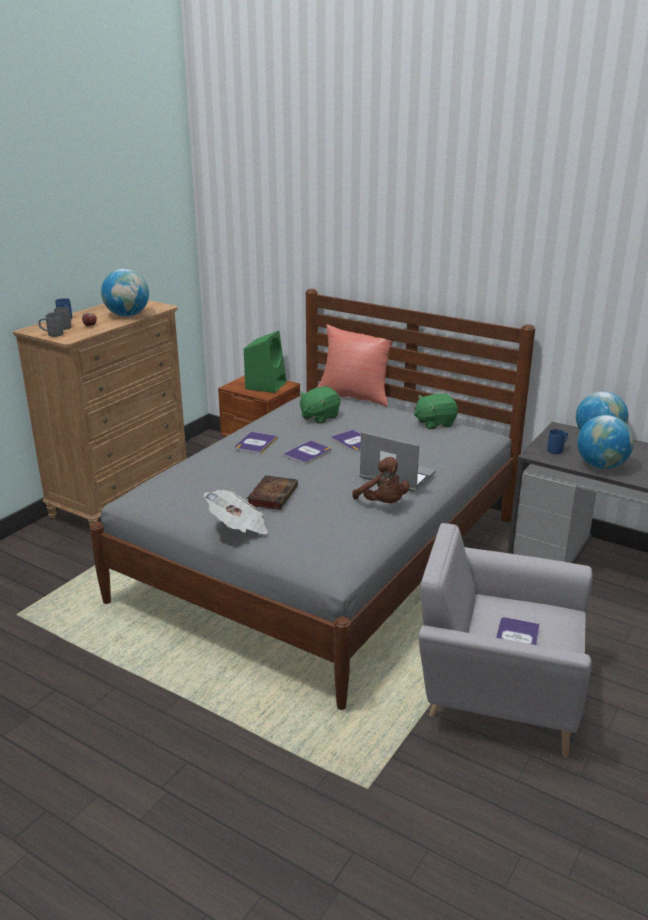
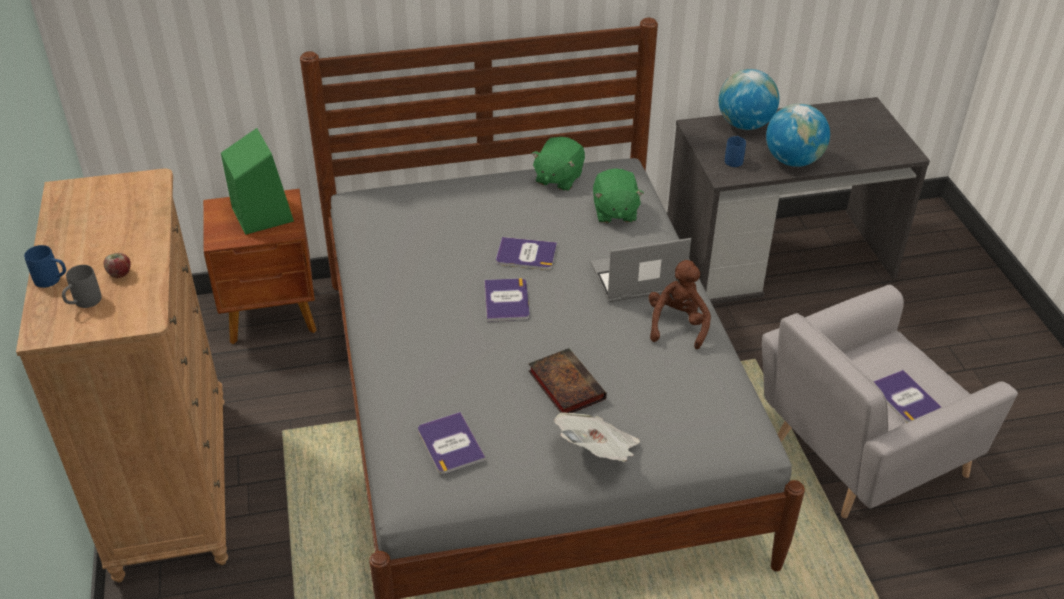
camera: 45 degrees left, 15 degrees up
(52, 334) = (100, 324): grey mug -> none
(127, 315) = (135, 224): globe -> none
(255, 443) = (428, 321): book -> book (450, 444)
(319, 417) = (431, 236): green plush toy -> green plush toy (614, 212)
(354, 396) = (412, 179): red pillow -> none
(383, 504) = (677, 325): brown plush toy -> brown plush toy turned 90 degrees counterclockwise

